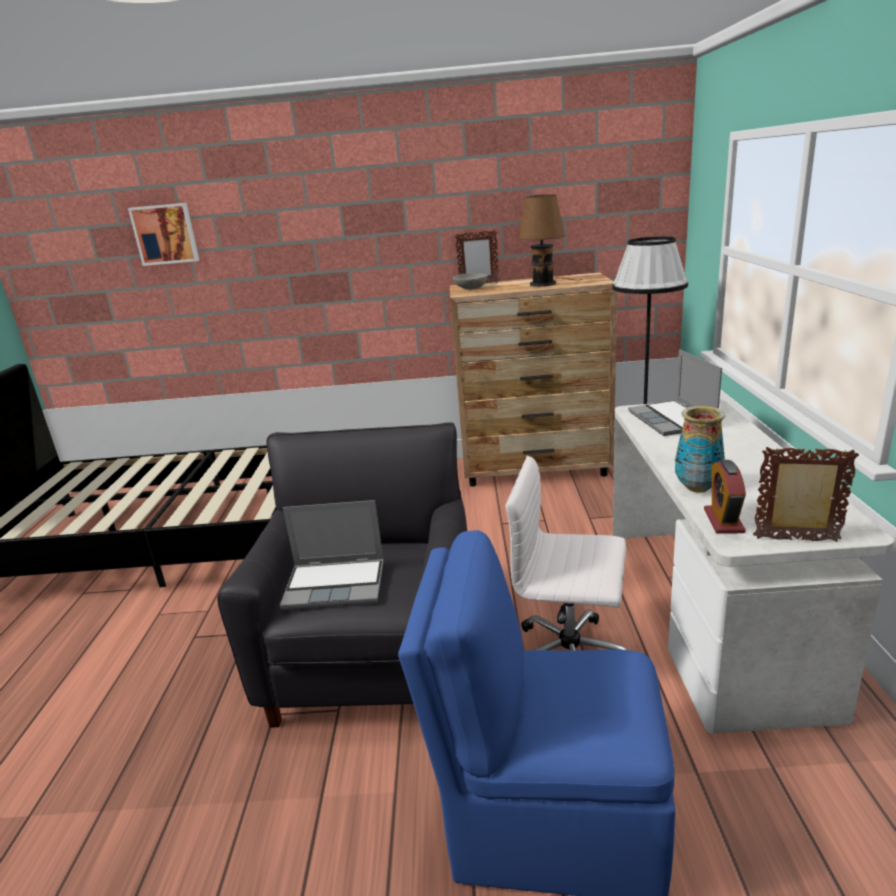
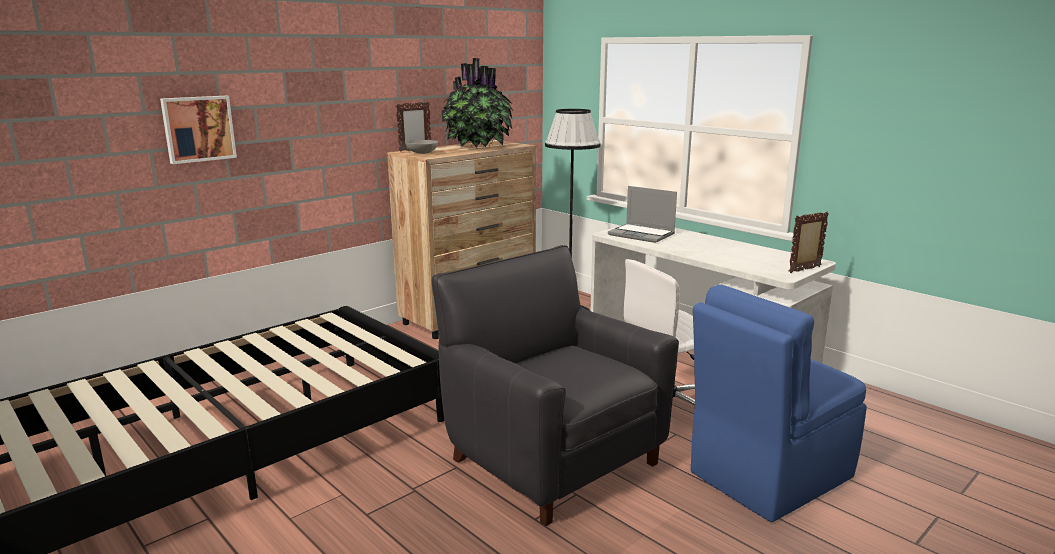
camera: 45 degrees left, 5 degrees down
(165, 234) = (73, 93): picture -> picture (198, 128)
(336, 584) = (573, 377): laptop -> none
(545, 283) = (478, 147): brown table lamp -> potted plant
(697, 488) = (724, 261): vase -> none
(723, 521) = (764, 270): alarm clock -> none

